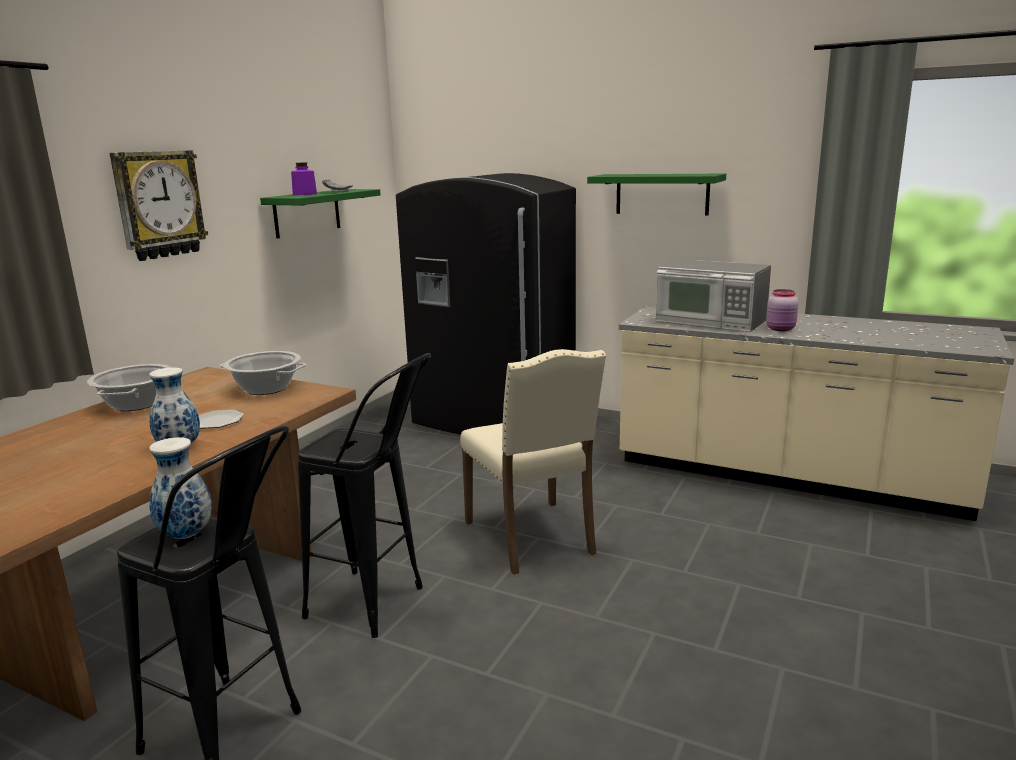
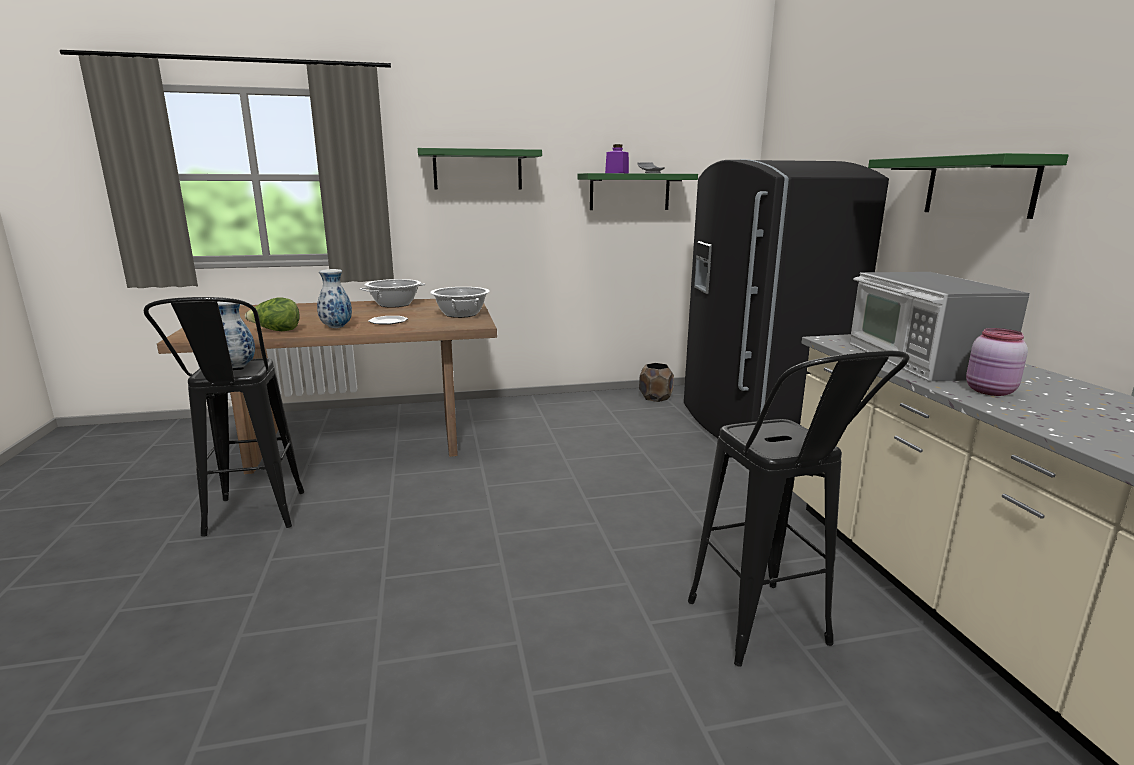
camera: 50 degrees right, 0 degrees up
(115, 480) = (276, 331): none -> lettuce
(159, 204) = (477, 170): wall clock -> green shelf
(376, 427) = (656, 397): none -> brown planter
(380, 607) = (425, 502): black stool -> black stool (769, 637)
(533, 538) = (593, 520): beige chair -> none

